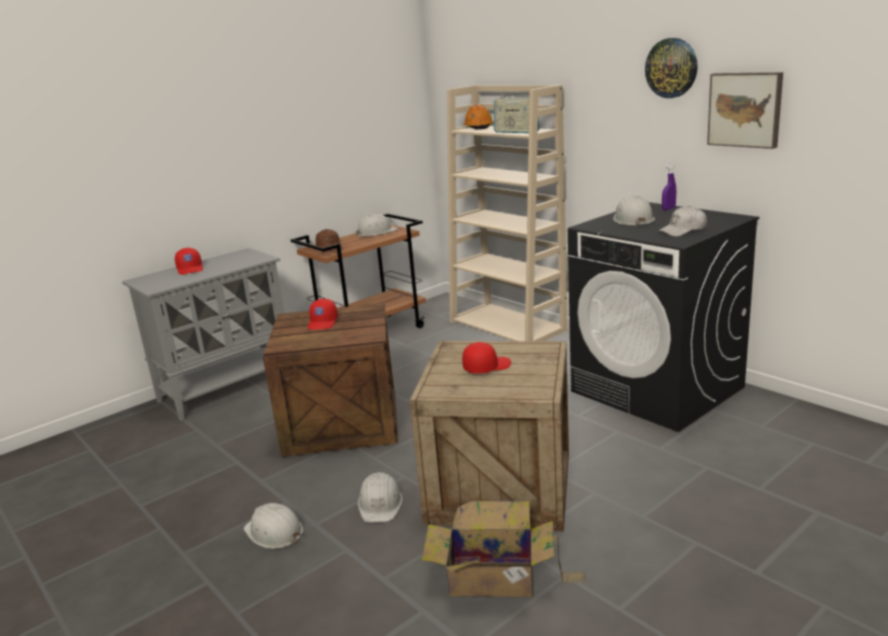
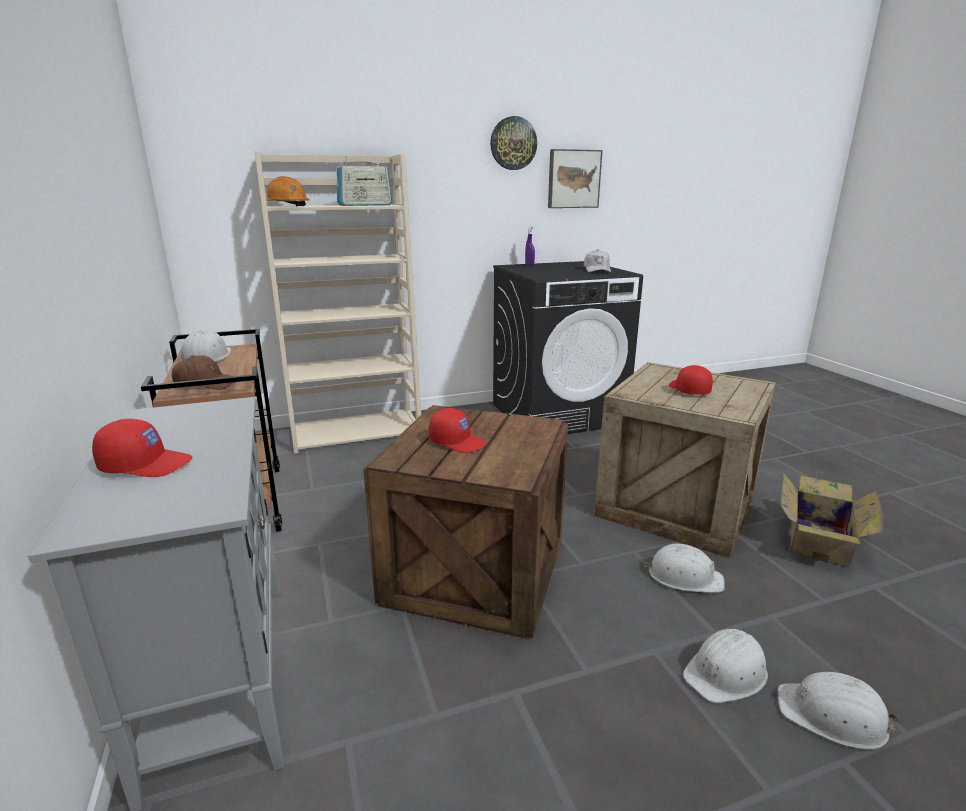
camera: 70 degrees left, 0 degrees up
(632, 220) = (545, 271): white hard hat -> white hard hat (833, 716)

